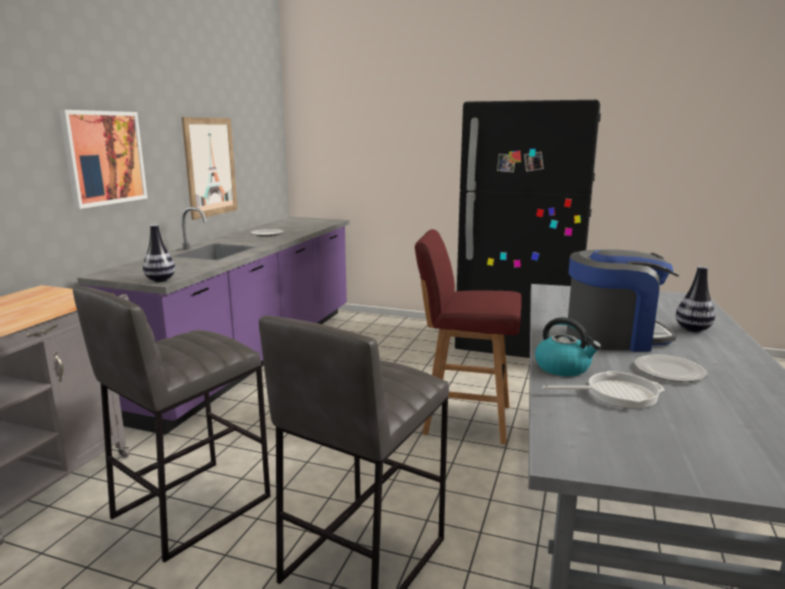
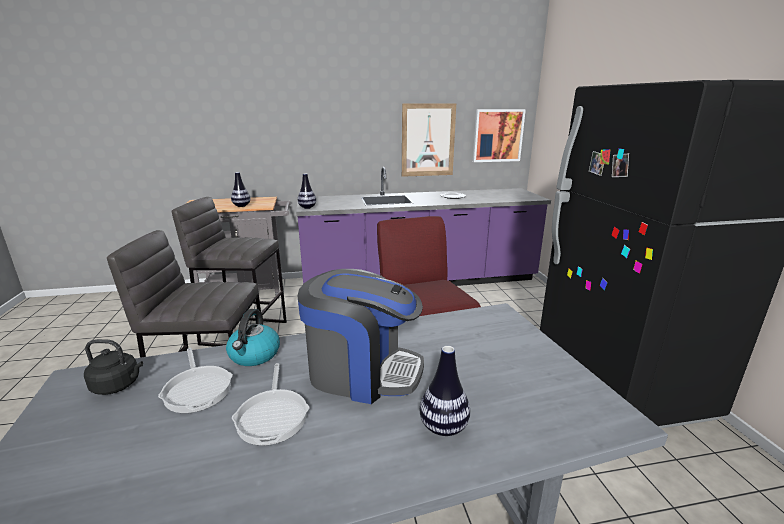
camera: 60 degrees right, 5 degrees up
(46, 306) = (241, 206): none -> vase
(104, 158) = (329, 130): picture -> picture (497, 135)
(591, 431) = (118, 385): none -> black kettle
(614, 337) = (362, 371): coffee machine -> coffee machine turned 45 degrees counterclockwise
(668, 371) = (273, 416): plate -> frying pan

